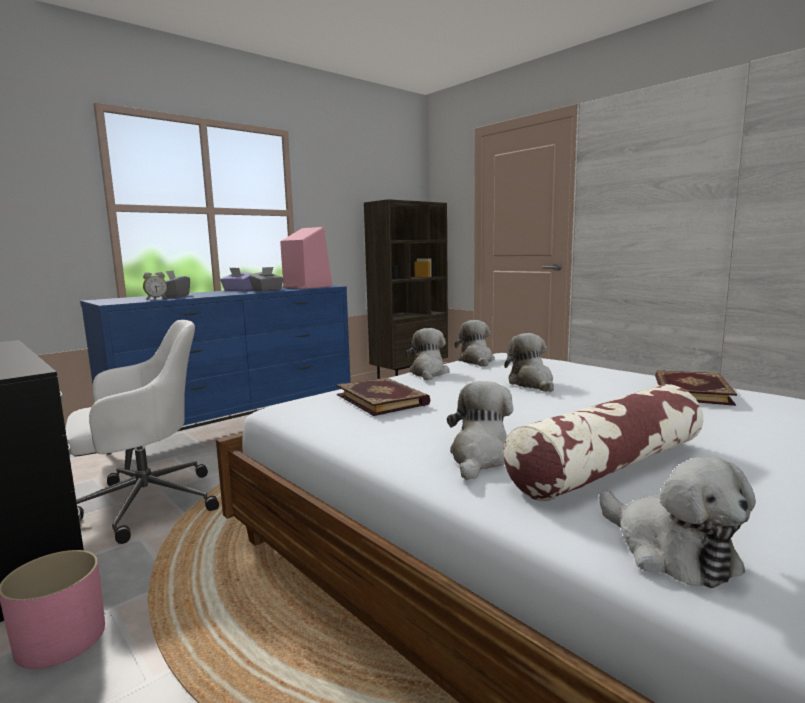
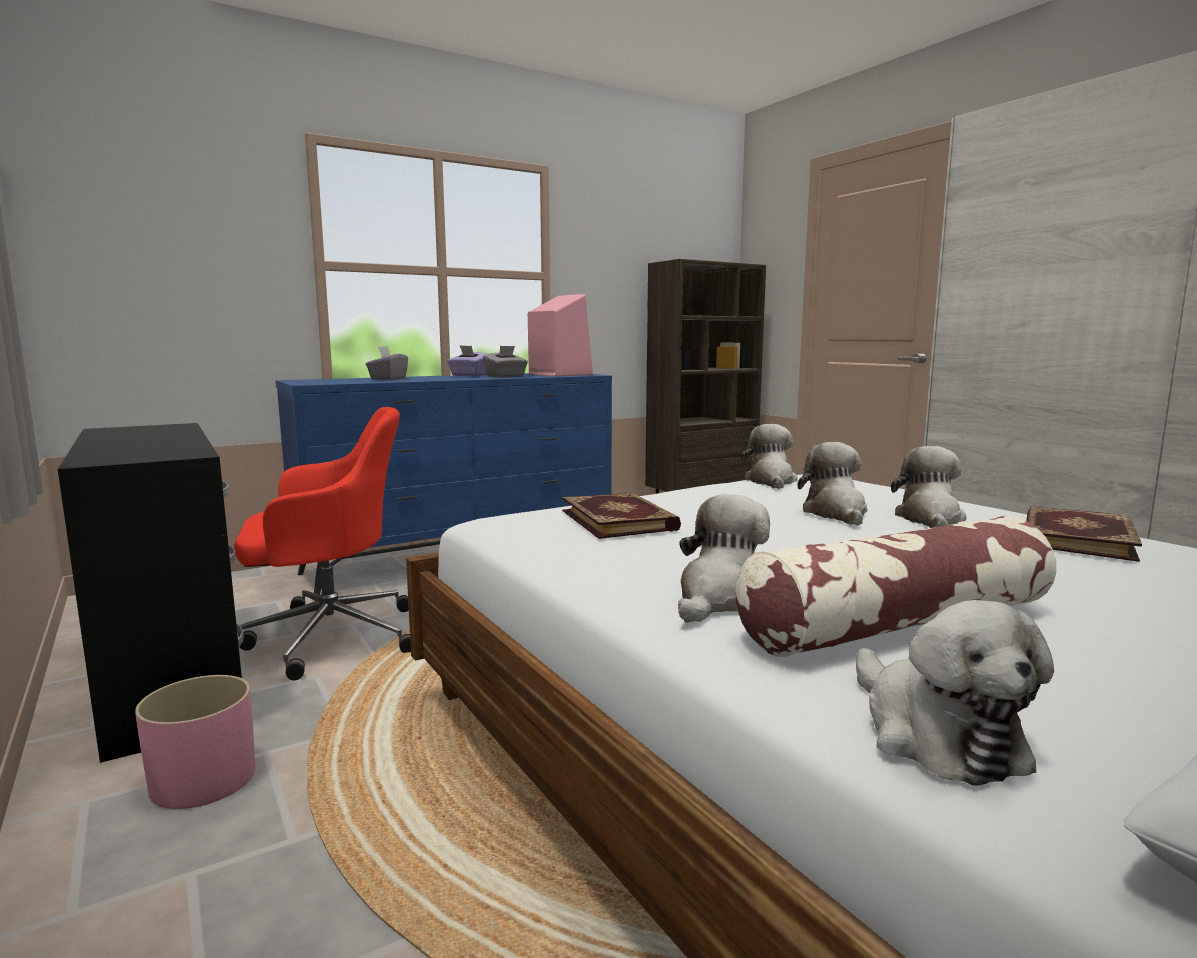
camera: 10 degrees right, 0 degrees up
(144, 504) = (329, 637): white office chair -> red office chair
(156, 299) = (362, 381): alarm clock -> none
(428, 373) = (696, 492): plush toy -> plush toy (929, 519)

